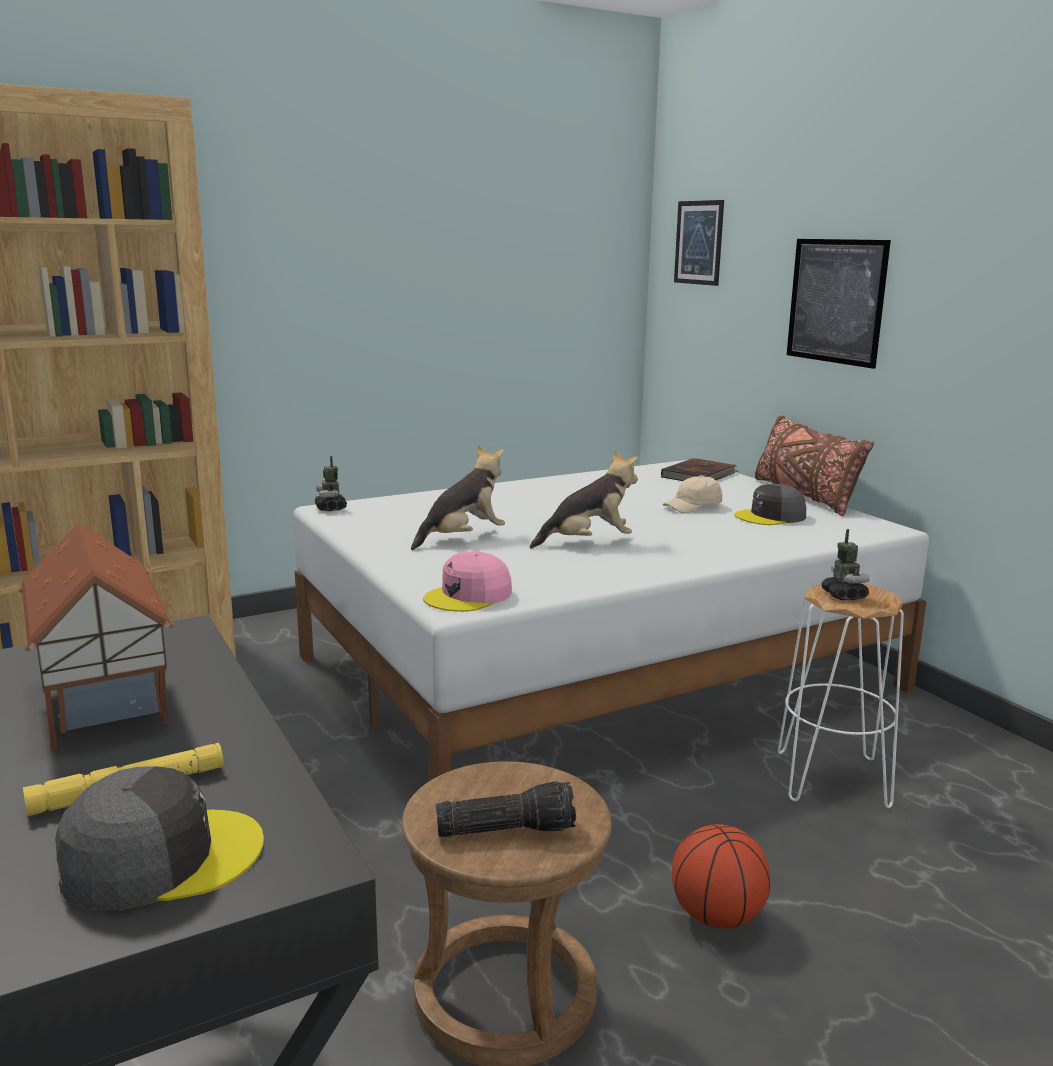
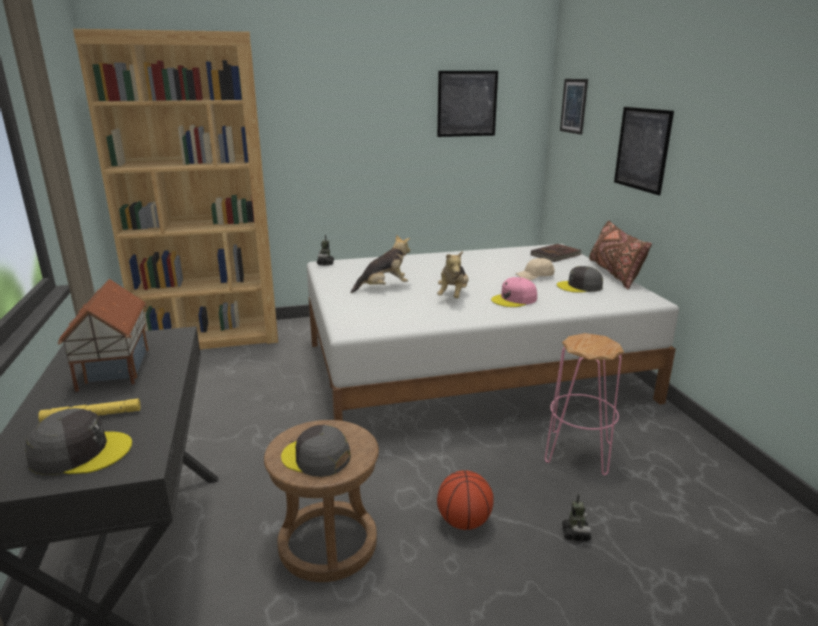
camera: 15 degrees right, 5 degrees up
(469, 596) = (362, 324): pink cap -> pink cap (514, 299)
(506, 829) = (316, 458): flashlight -> grey cap
(529, 239) = (467, 104): none -> picture
(588, 542) = (453, 296): plush toy -> plush toy turned 105 degrees clockwise
(831, 778) = (578, 452): white stool -> pink stool
(844, 595) = (585, 343): toy robot -> toy robot (575, 534)

